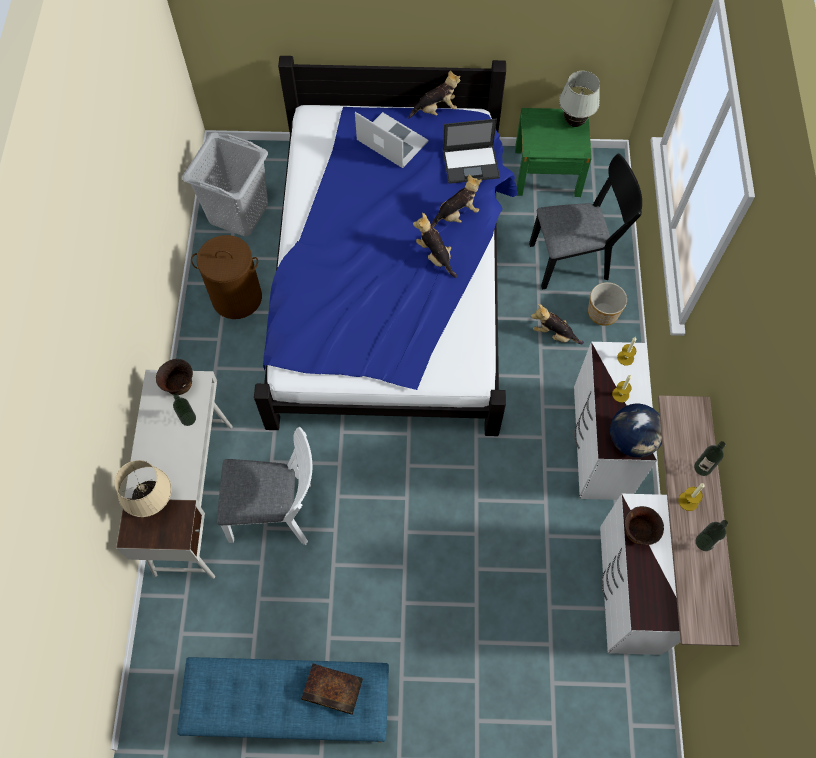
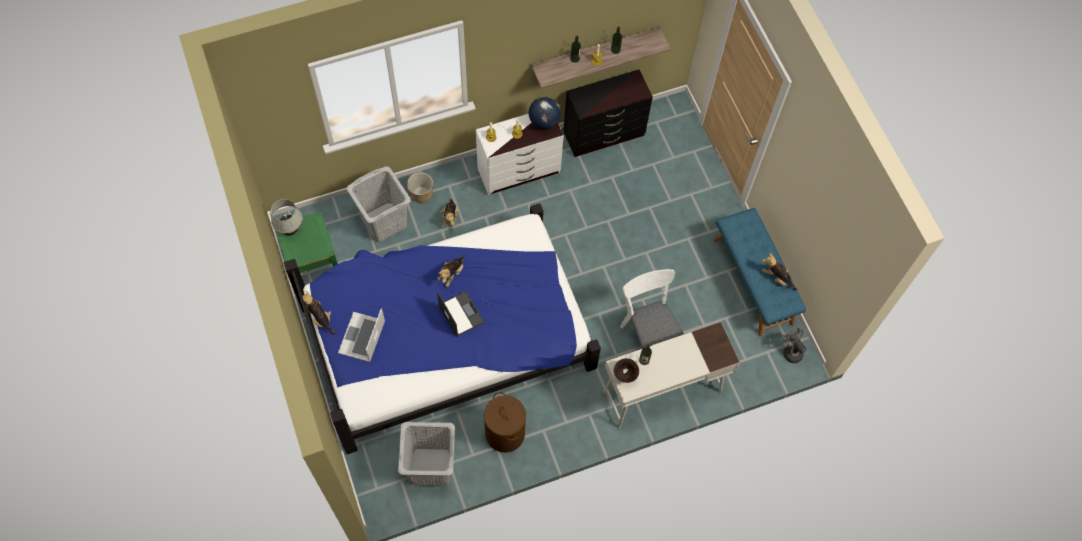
camera: 115 degrees left, 0 degrees up
(154, 503) = (704, 353): beige table lamp -> none
(159, 708) = (790, 351): none -> grey fan
(334, 689) = (744, 238): book -> none
(456, 215) = (413, 271): plush toy -> plush toy (777, 277)
(471, 164) = (364, 276): laptop -> laptop (460, 313)
(575, 260) = (384, 221): black chair -> grey laundry basket
(627, 591) = (604, 134): white dresser -> black dresser
(638, 532) = (598, 105): brown bowl -> none

